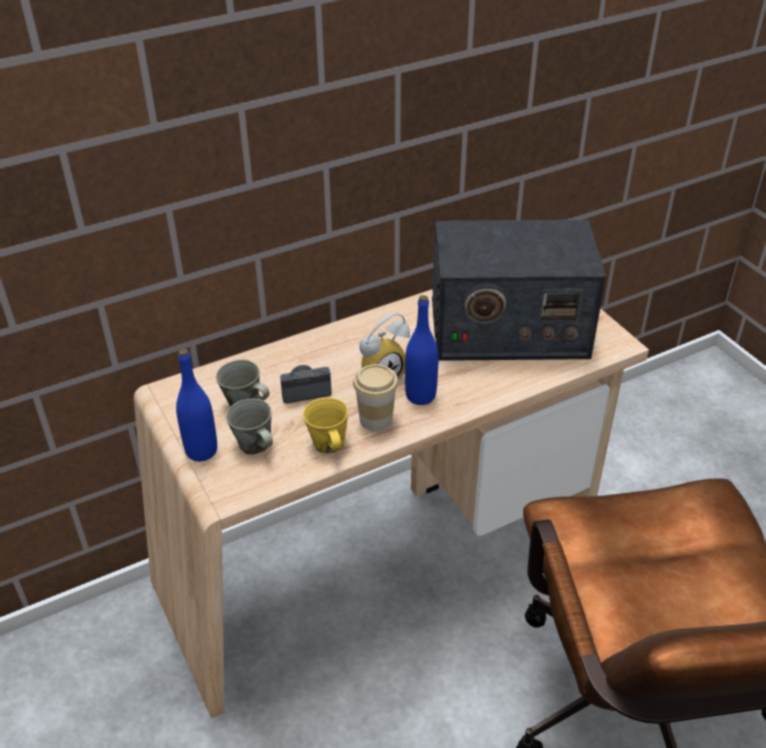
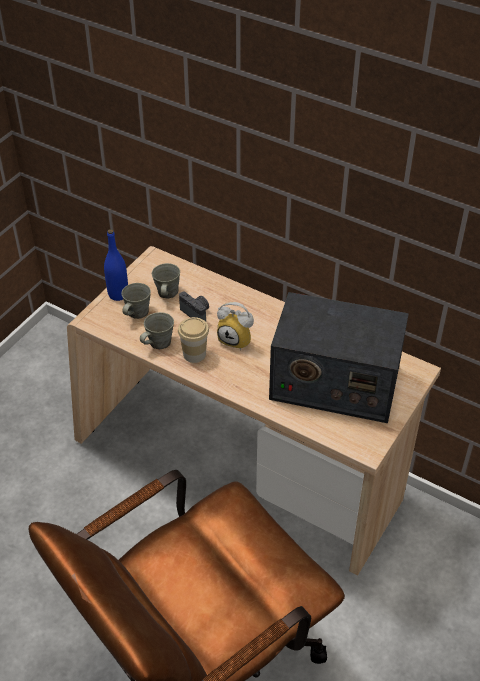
camera: 60 degrees right, 5 degrees up
(329, 445) = (158, 343): yellow mug -> grey mug
(420, 395) = (231, 365): blue bottle -> none
(507, 329) = (334, 383): radio -> radio turned 45 degrees counterclockwise

